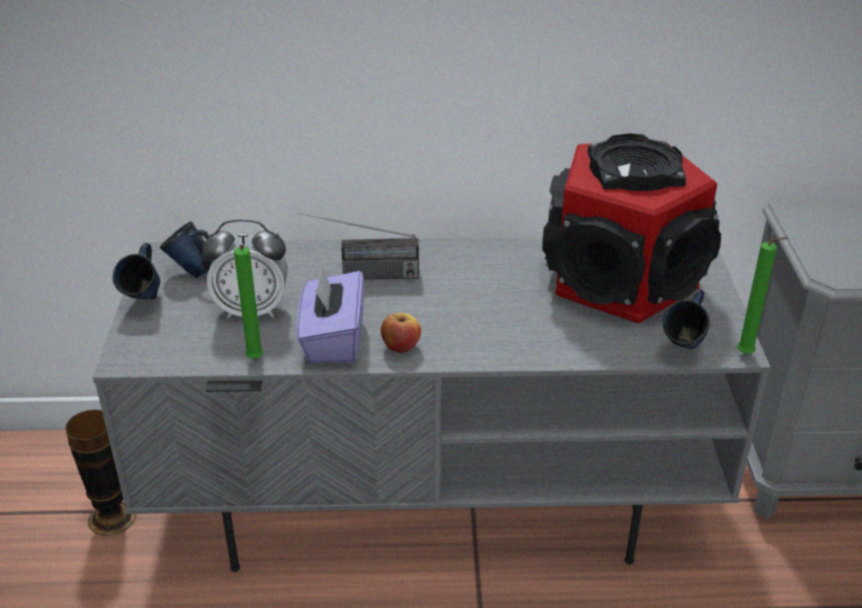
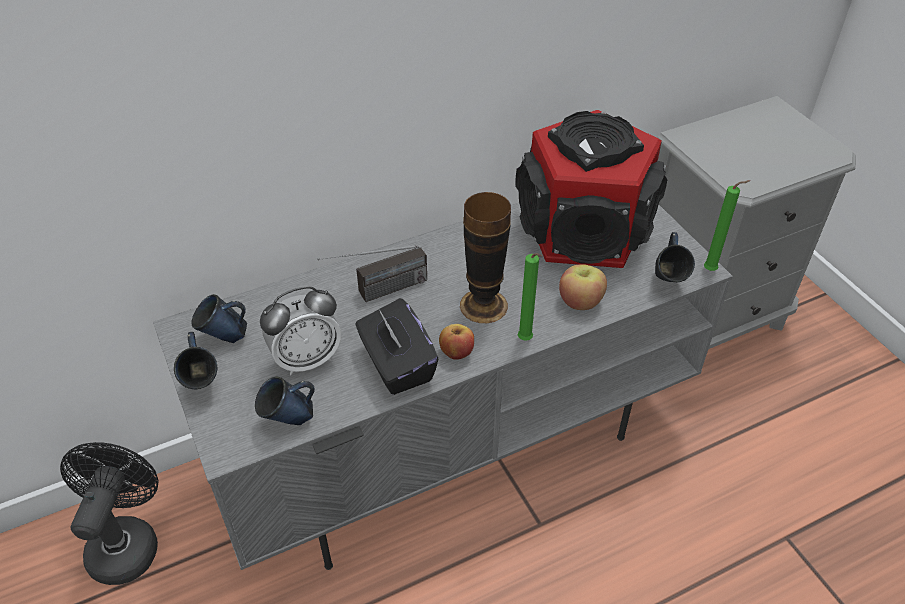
camera: 25 degrees left, 10 degrees up
(68, 476) = (126, 541): none -> black fan
(112, 517) = (192, 564): vase -> vase (483, 305)
(198, 354) = (290, 421): none -> blue mug
(255, 361) = (344, 410): green candle -> green candle (526, 341)
(333, 340) = (397, 365): purple tissue box -> black tissue box
(568, 341) = (580, 301): none -> apple

